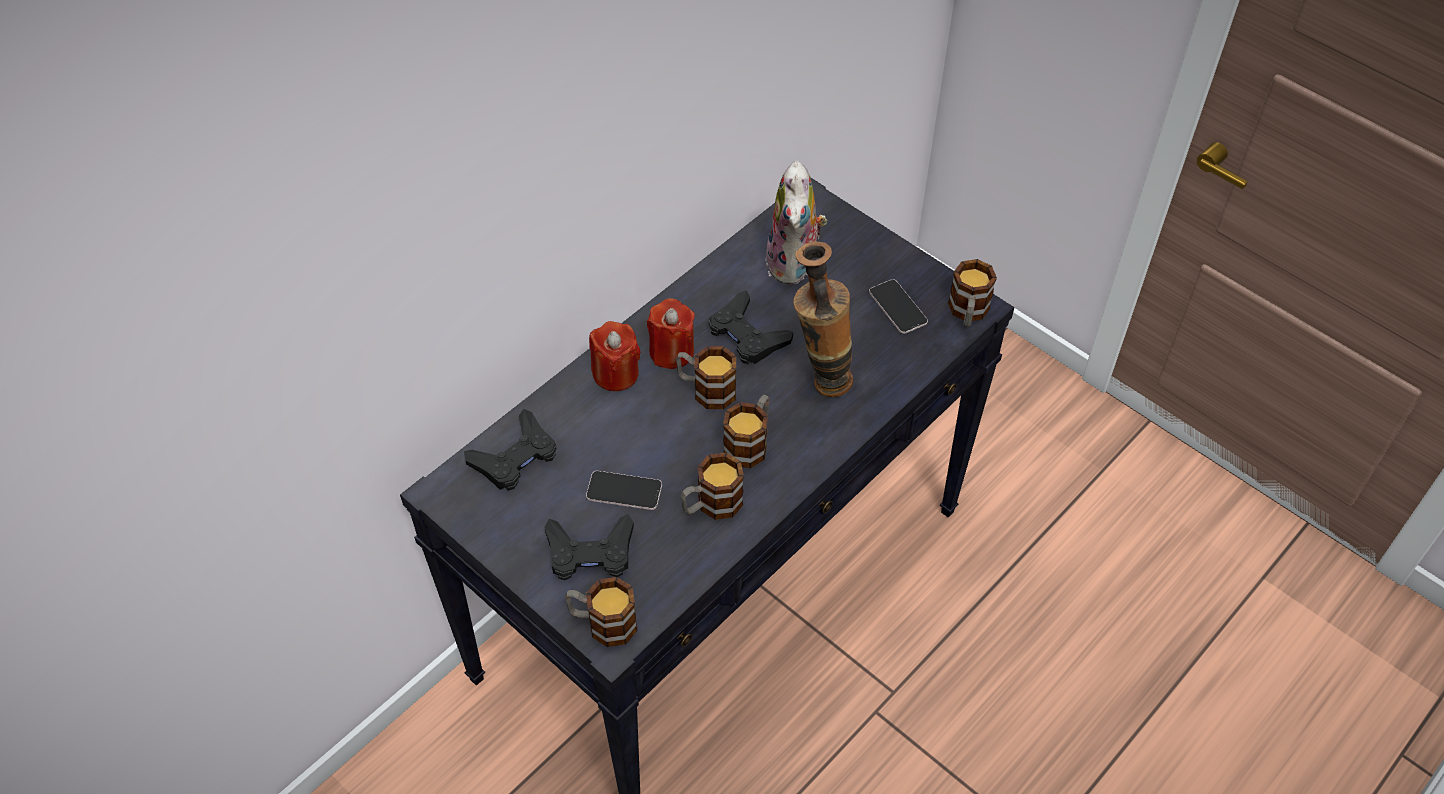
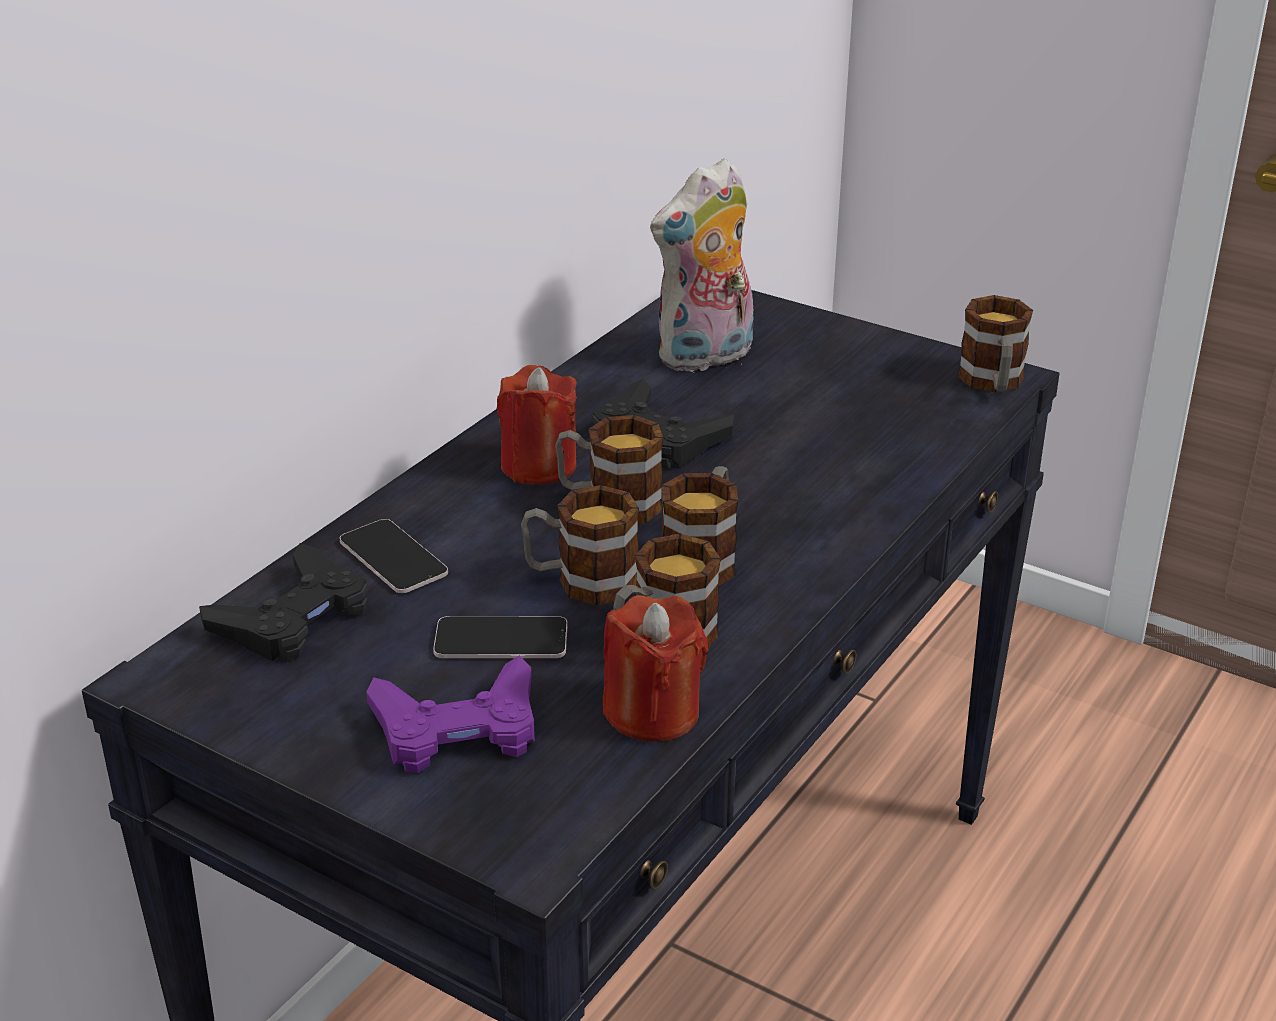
camera: 10 degrees left, 20 degrees down
(590, 553) = (458, 729): black game controller -> purple game controller
(602, 623) = (505, 827): mug -> mug (581, 581)
(616, 373) = (451, 499): red candle -> red candle (652, 712)
(794, 264) = (706, 357): plush toy -> plush toy turned 60 degrees clockwise
(820, 379) = (793, 474): vase -> none
(898, 307) = (883, 387): phone -> phone (393, 558)

